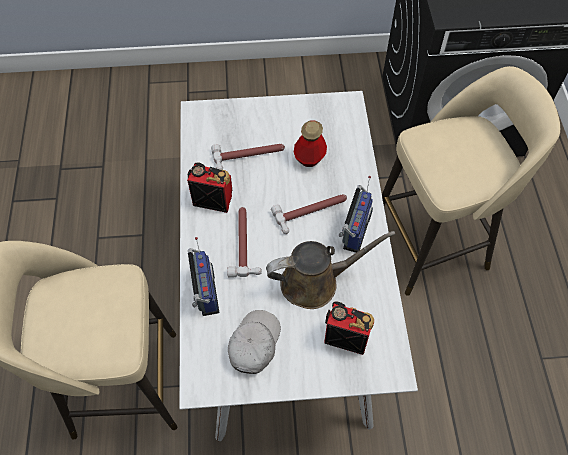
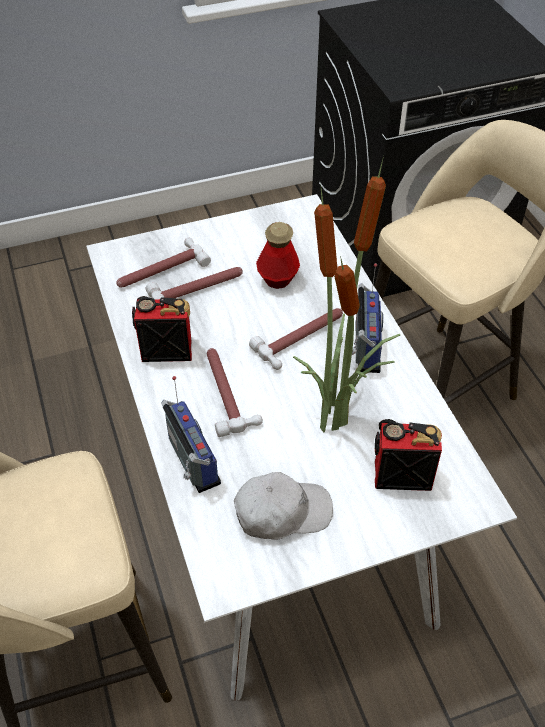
camera: 15 degrees left, 10 degrees down
(226, 133) = (160, 270): none -> hammer
(254, 344) = (282, 512): white cap -> white cap turned 75 degrees clockwise
(315, 282) = (336, 418): brown watering can -> potted plant

